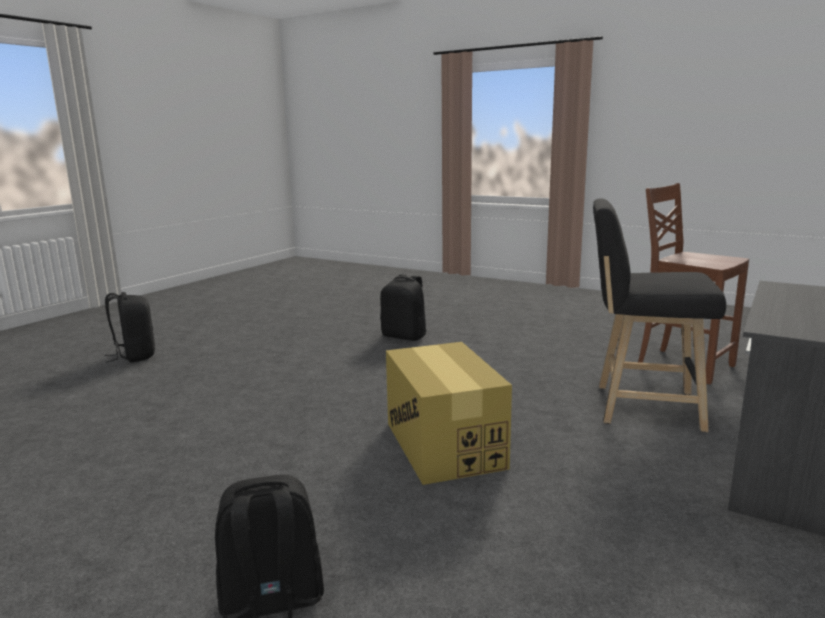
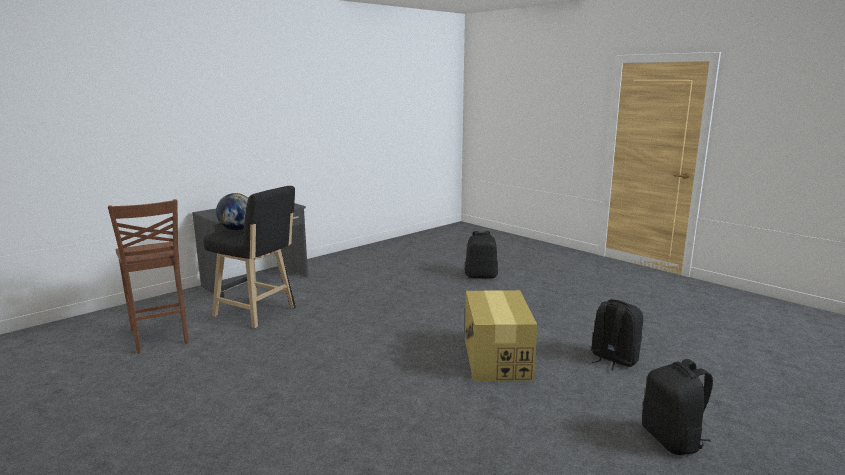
camera: 165 degrees left, 0 degrees up
(405, 336) = (337, 421): black backpack -> black backpack (613, 359)
(444, 445) = (392, 309): cardboard box -> cardboard box (496, 358)
(681, 276) = (237, 229): none -> globe

